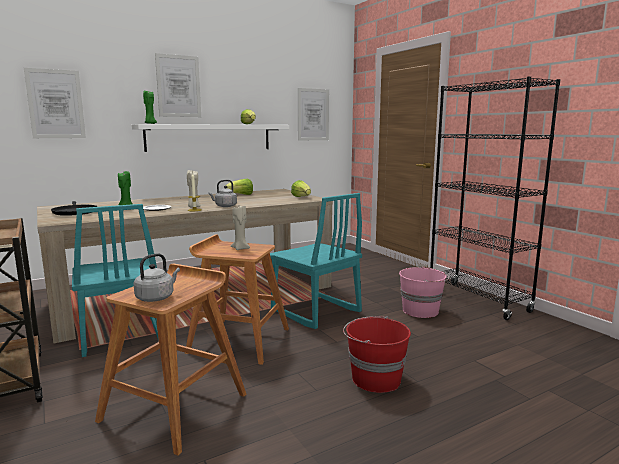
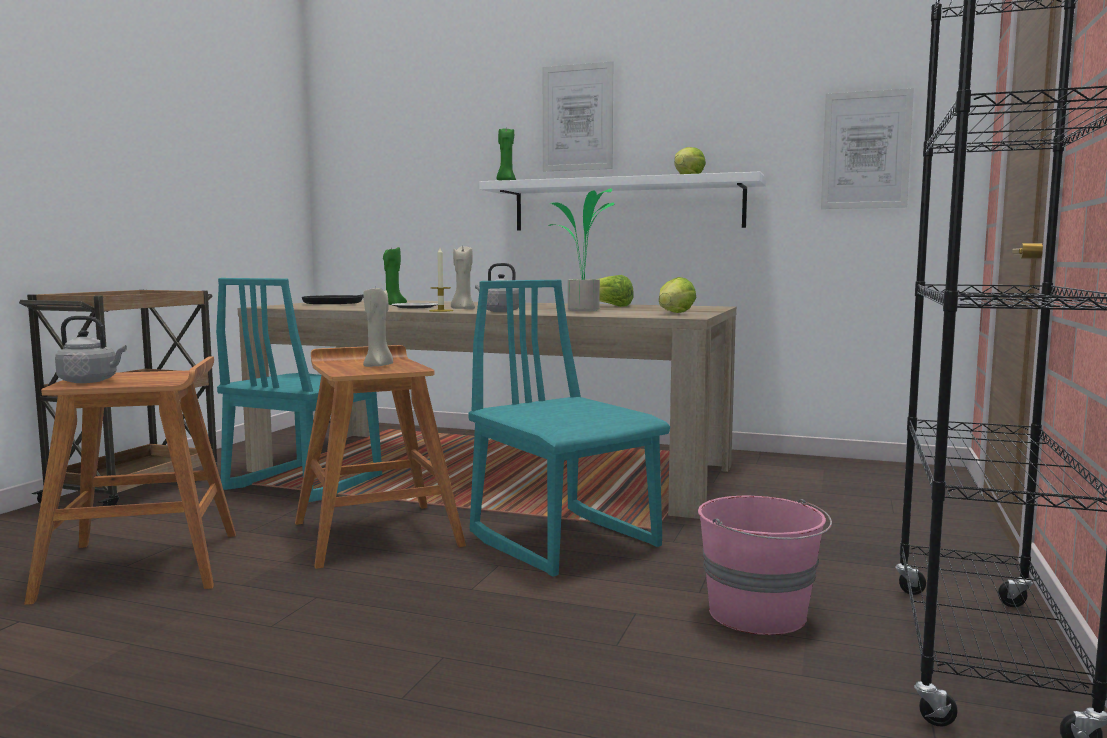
camera: 50 degrees right, 5 degrees down
(55, 104) = (409, 161): picture -> none
(253, 200) = (583, 310): none -> potted plant
(315, 312) = (565, 541): turquoise chair -> turquoise chair turned 135 degrees clockwise
(375, 379) = (363, 657): red bucket -> none

